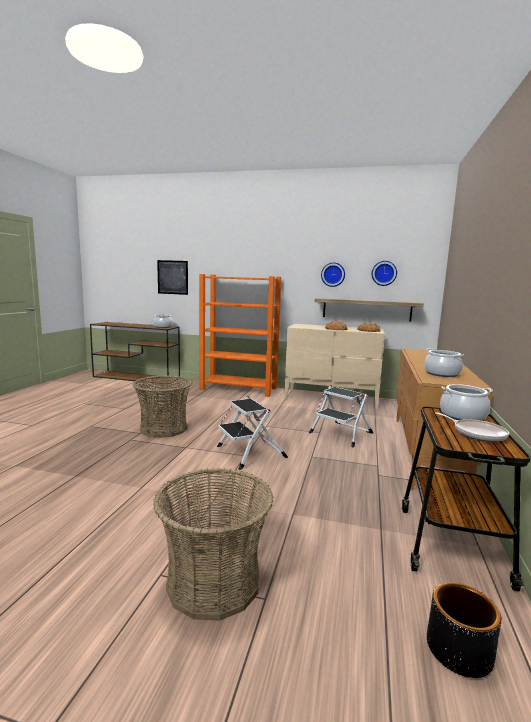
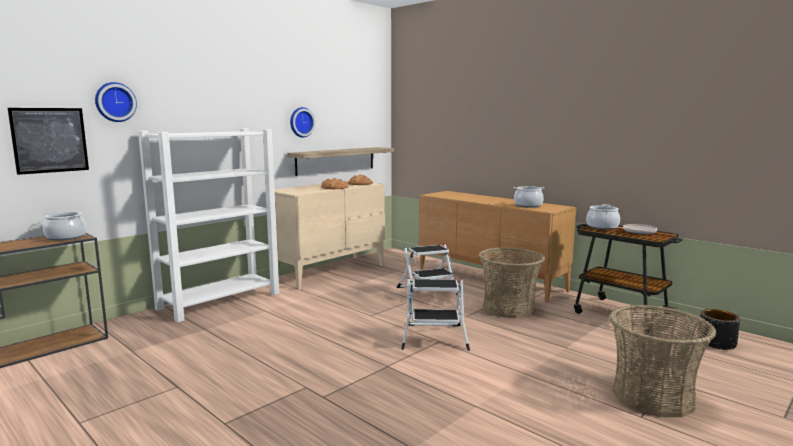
camera: 60 degrees left, 0 degrees up
(163, 428) = (309, 369): basket -> basket (509, 308)
(238, 389) = (219, 301): orange bookcase -> white bookcase
(384, 273) = (347, 118): wall clock -> wall clock (115, 102)

